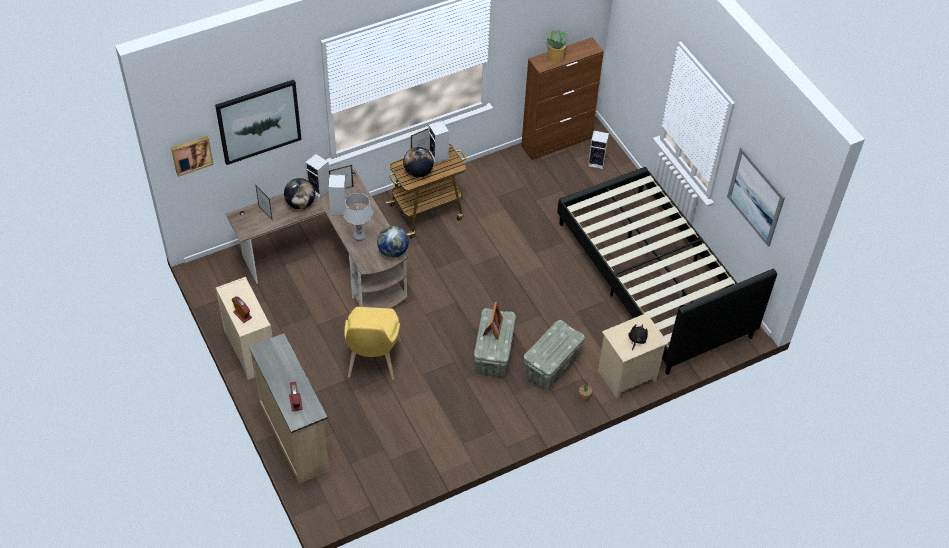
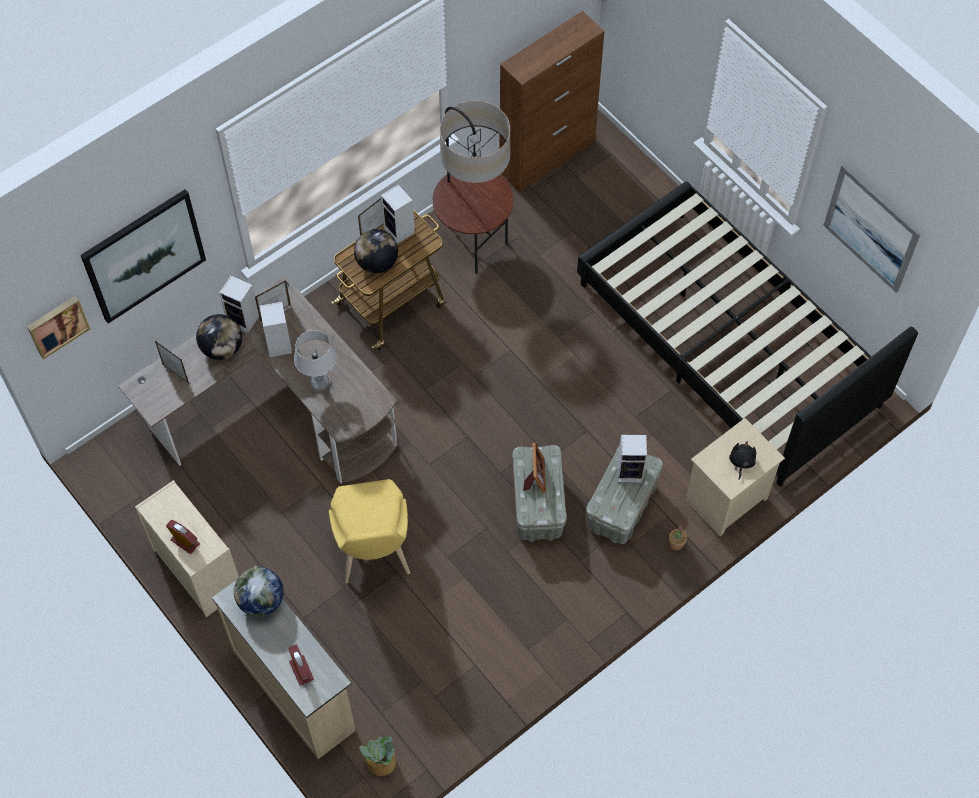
camera: 10 degrees left, 10 degrees up
(393, 251) = (373, 398): globe -> globe (261, 601)
(492, 186) = (473, 244): none -> floor lamp
(555, 56) = (538, 53): potted plant -> potted plant (380, 763)
(597, 162) = (611, 177): speaker -> speaker (630, 471)

